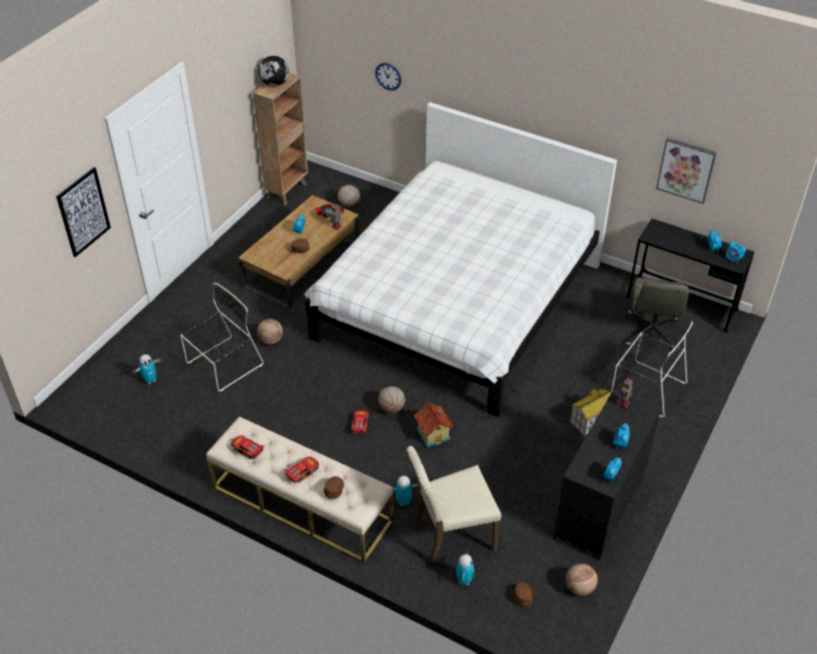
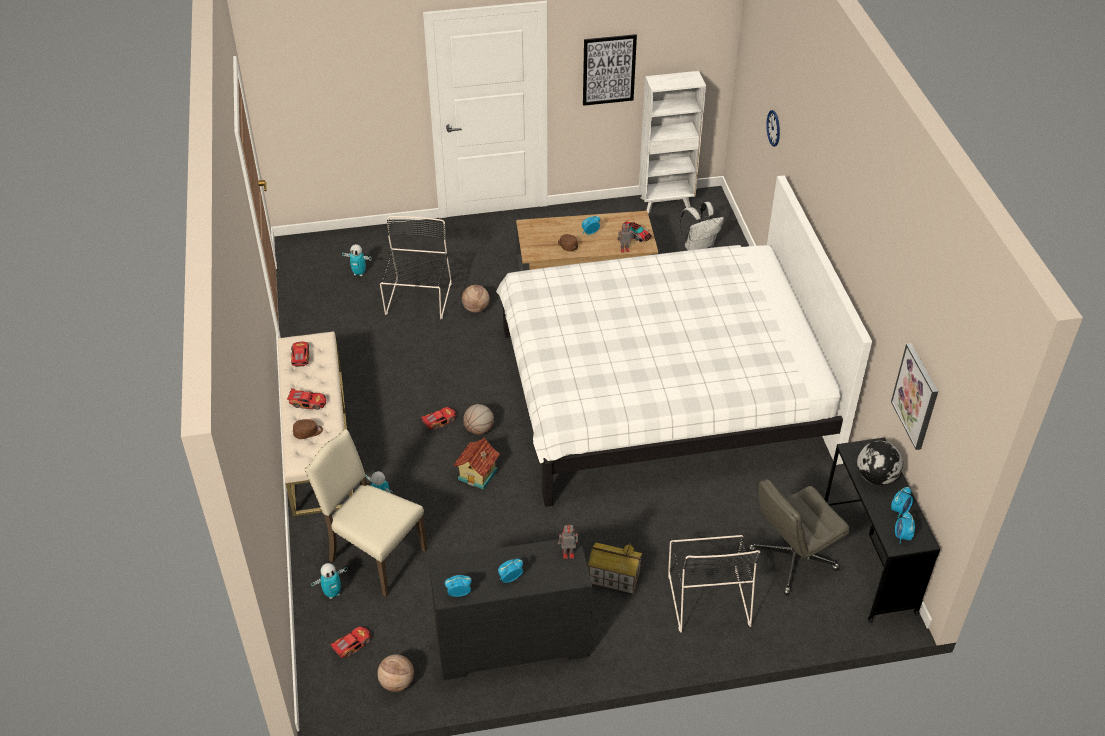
camera: 50 degrees right, 0 degrees up
(83, 212) = (372, 88): picture -> picture (609, 69)
(223, 365) = (418, 300): black chair -> black chair turned 90 degrees counterclockwise
(275, 84) = (674, 79): globe -> globe (876, 477)
(287, 191) = (666, 203): brown bookcase -> white bookcase
(349, 204) = (698, 248): basketball -> white backpack
(522, 595) = (352, 644): brown cap -> toy car

